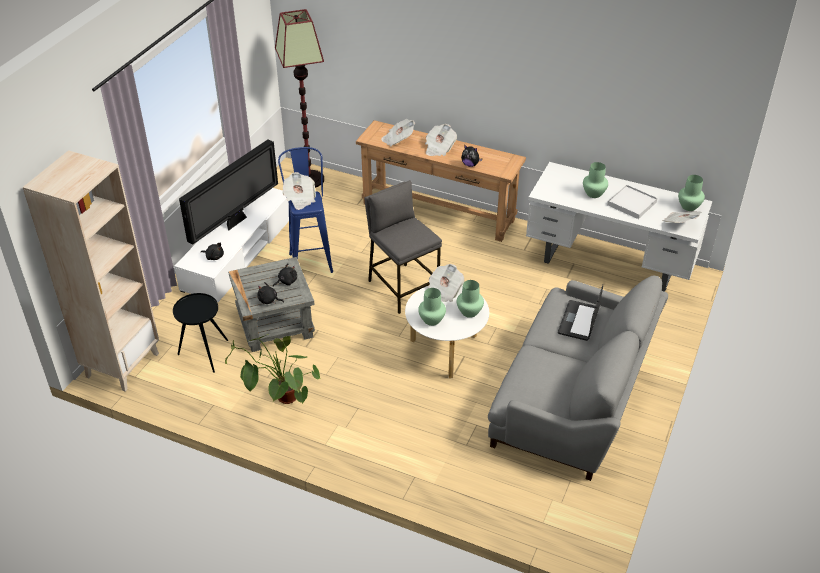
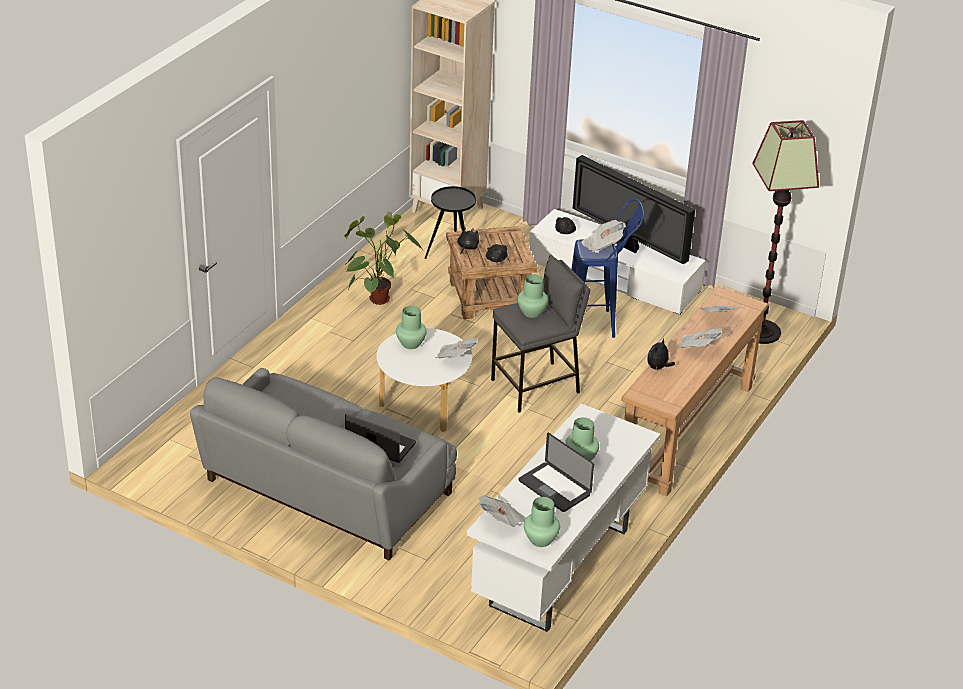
camera: 95 degrees right, 5 degrees down
(274, 324) = (489, 296): grey side table -> brown side table
(470, 312) = (418, 371): green vase -> green vase (532, 313)
(631, 203) = (554, 488): white tray -> laptop

